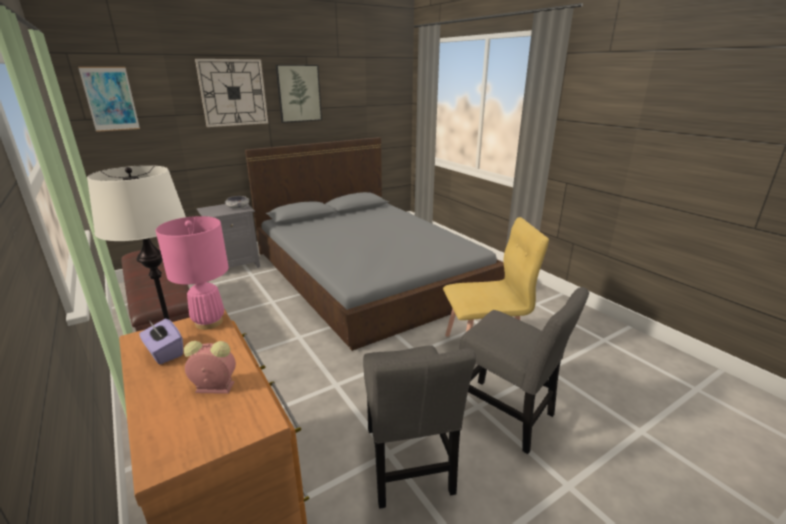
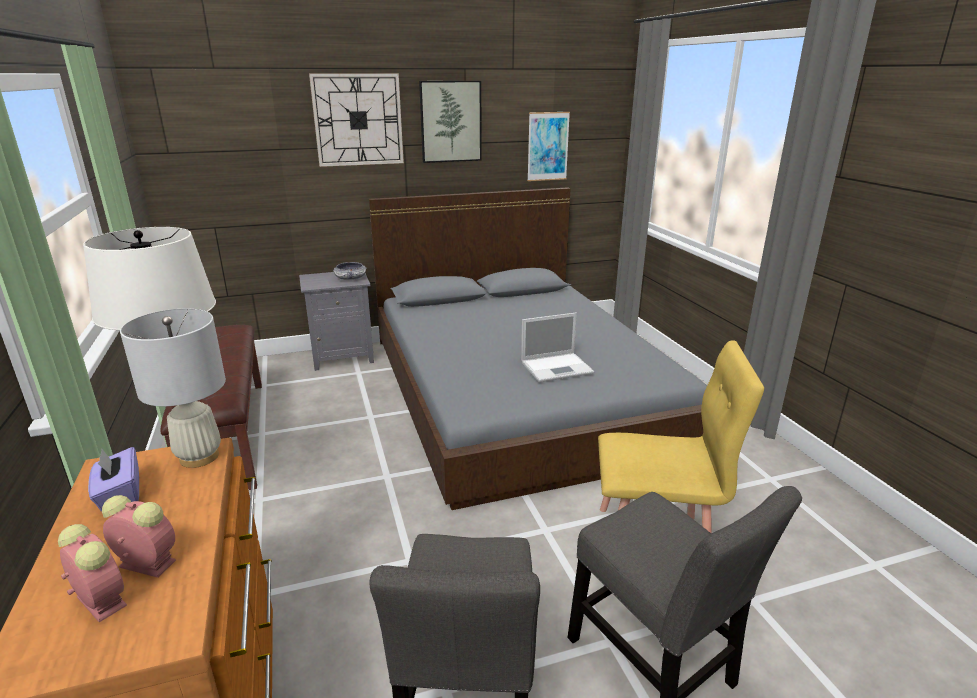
camera: 15 degrees right, 0 degrees up
(110, 99) = (199, 127): picture -> picture (548, 146)
(194, 413) = (100, 600): none -> alarm clock
(209, 322) = (199, 456): pink table lamp -> white table lamp
(401, 251) = (557, 367): none -> laptop

